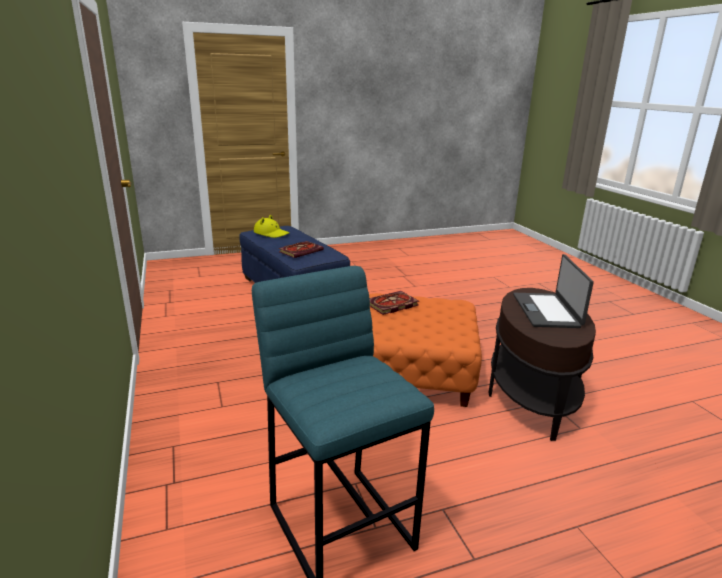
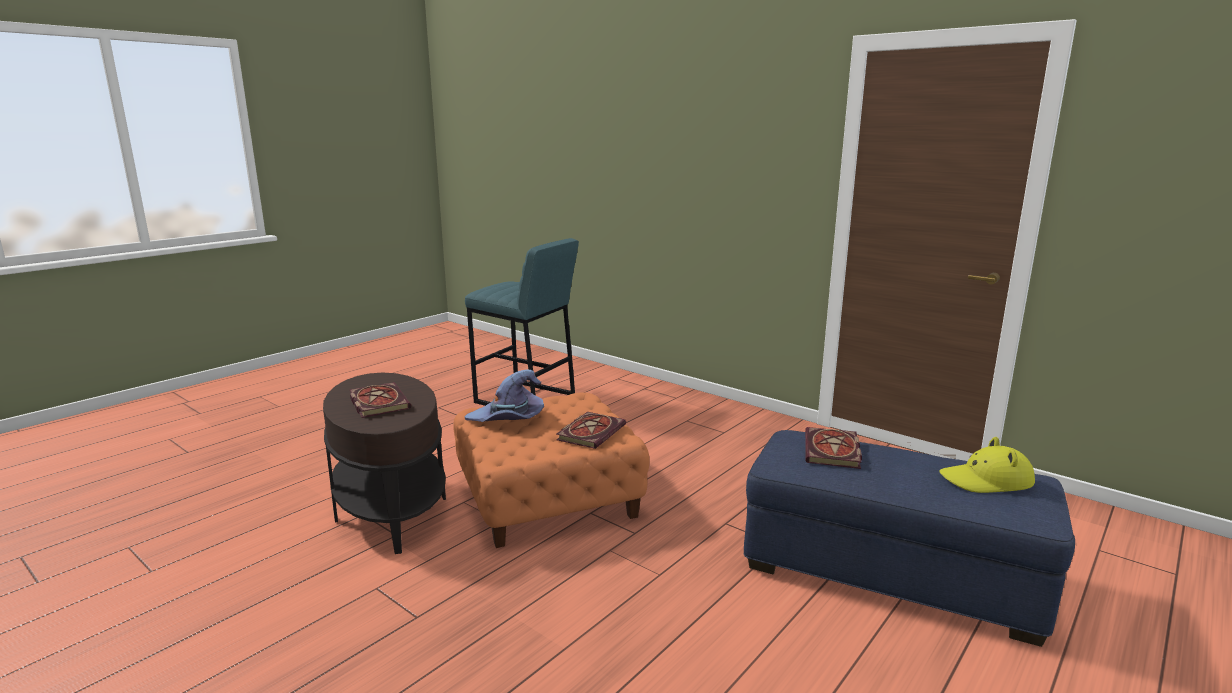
camera: 150 degrees right, 5 degrees down
(440, 330) = (508, 419): none -> purple hat
(547, 310) = (377, 402): laptop -> book

